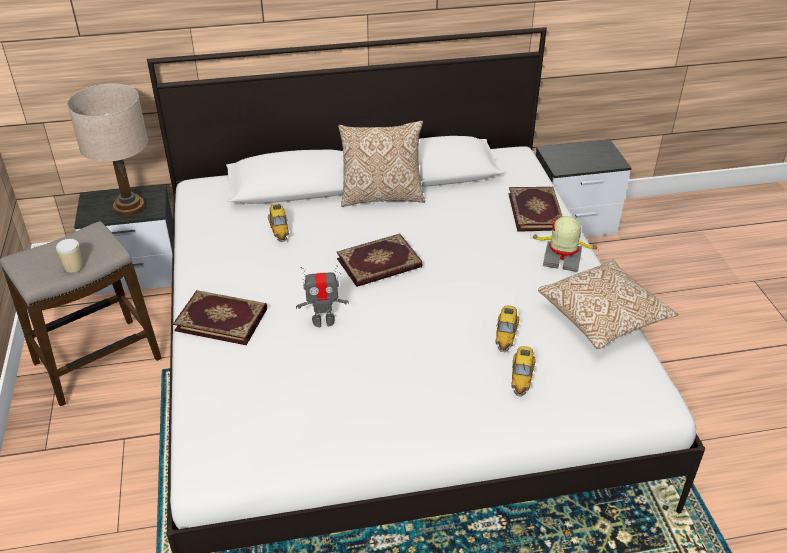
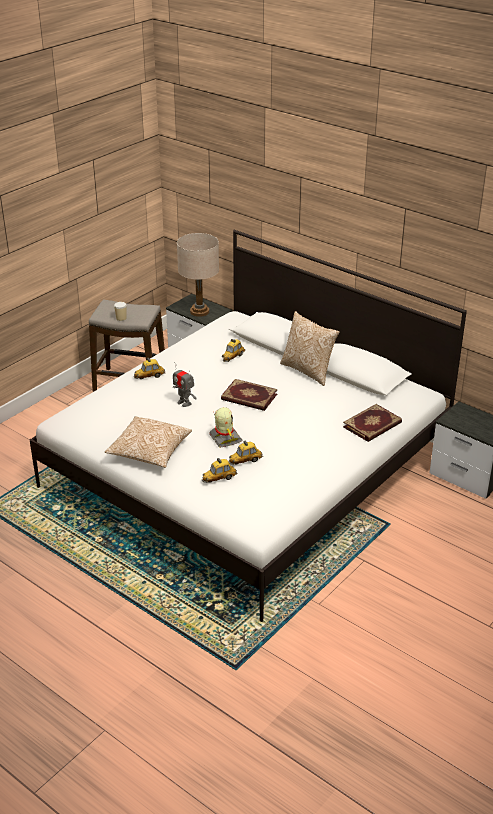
camera: 50 degrees right, 5 degrees down
(222, 319) = (149, 376): book -> toy car
(562, 260) = (338, 452): toy robot -> toy robot (225, 439)
(602, 317) = (305, 486): pillow -> pillow (149, 452)

